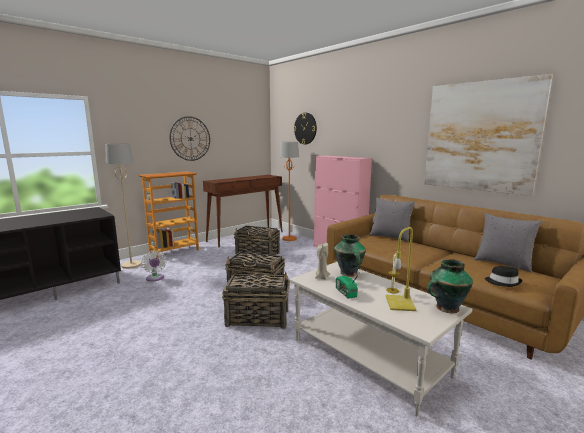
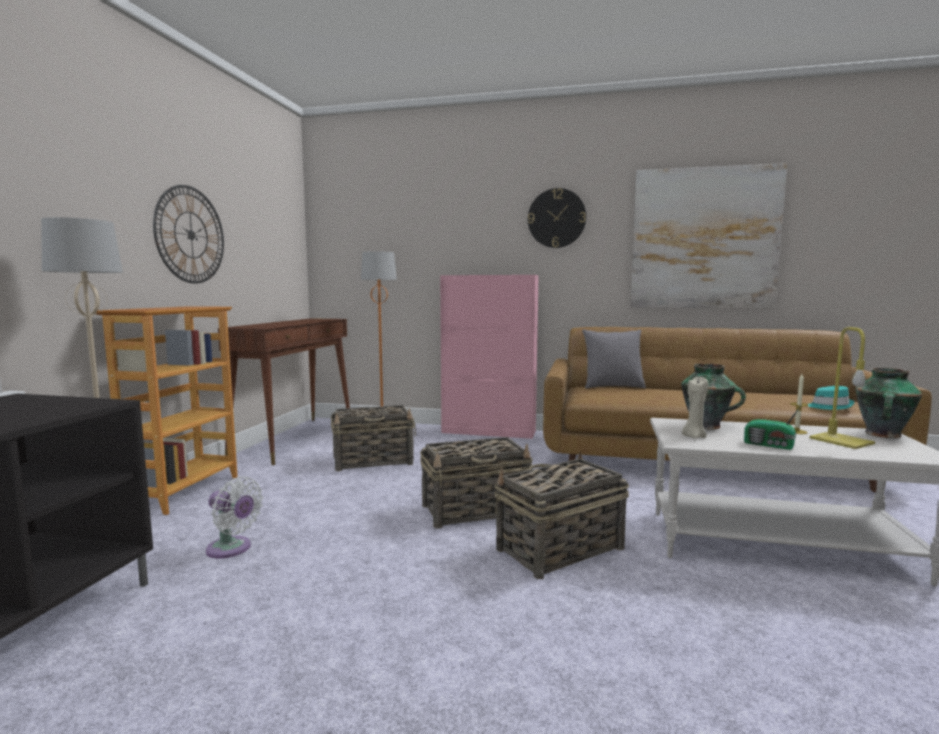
camera: 35 degrees left, 5 degrees down
(305, 128) = (396, 231): wall clock -> wall clock (556, 218)
(503, 263) = (779, 392): grey pillow -> none
(503, 282) = (829, 406): black hat -> turquoise hat

